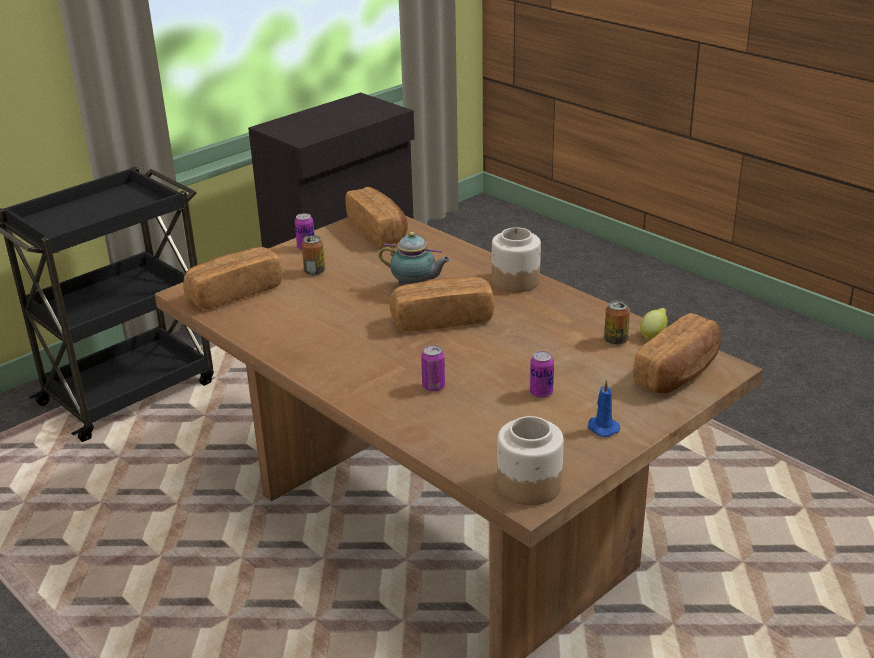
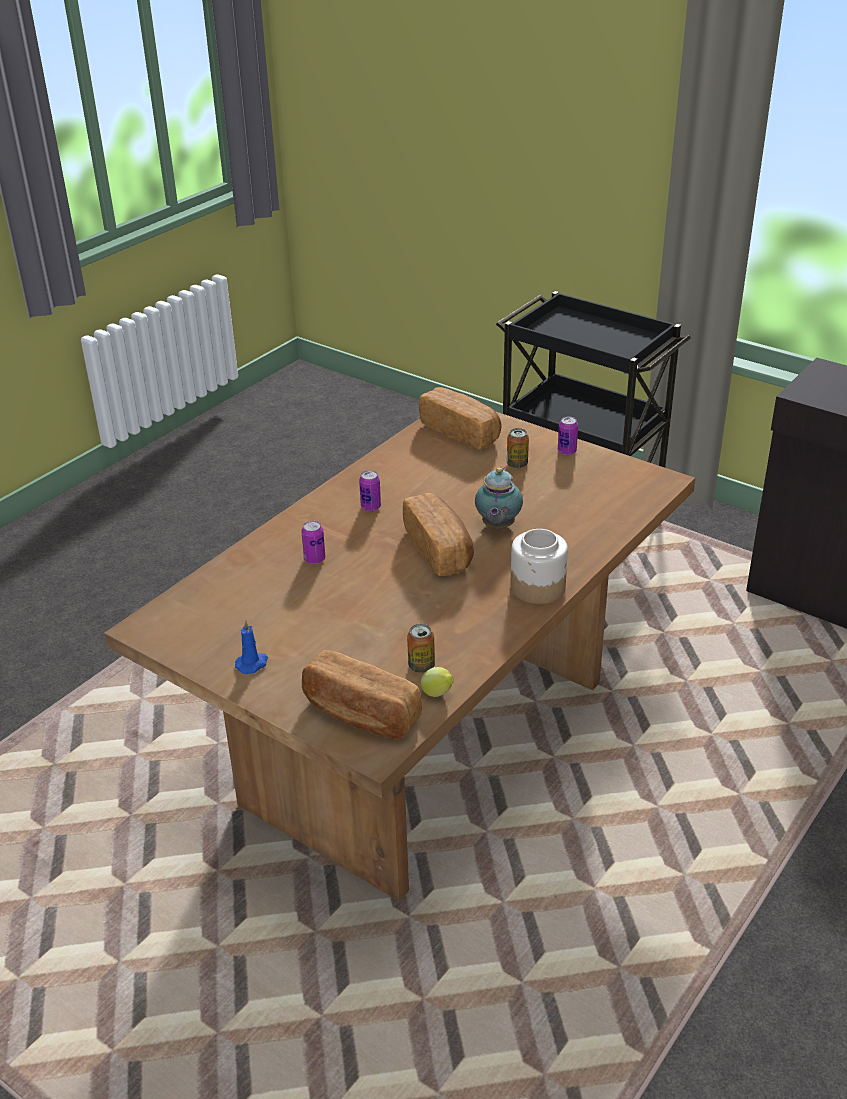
camera: 80 degrees right, 5 degrees up
(378, 231) = (625, 486): bread -> none
(528, 485) = (163, 626): jar -> none
(541, 393) = (310, 622): can -> can (370, 507)

